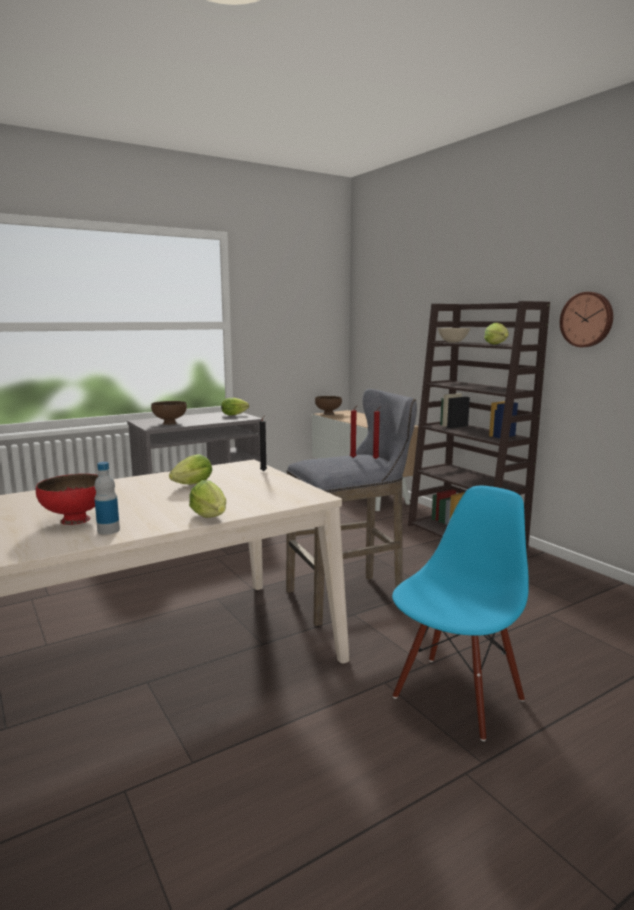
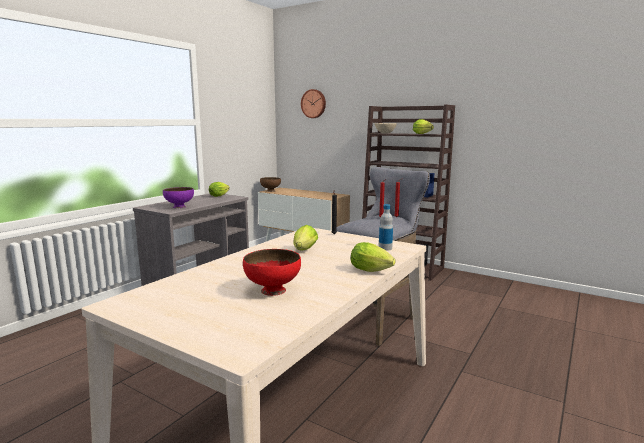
camera: 25 degrees left, 0 degrees up
(108, 530) = (319, 293): bottle -> bottle (385, 248)
(170, 423) = (179, 207): brown bowl -> purple bowl
(456, 696) = (508, 367): blue chair -> none
(587, 319) = (482, 117): wall clock -> wall clock (314, 103)

